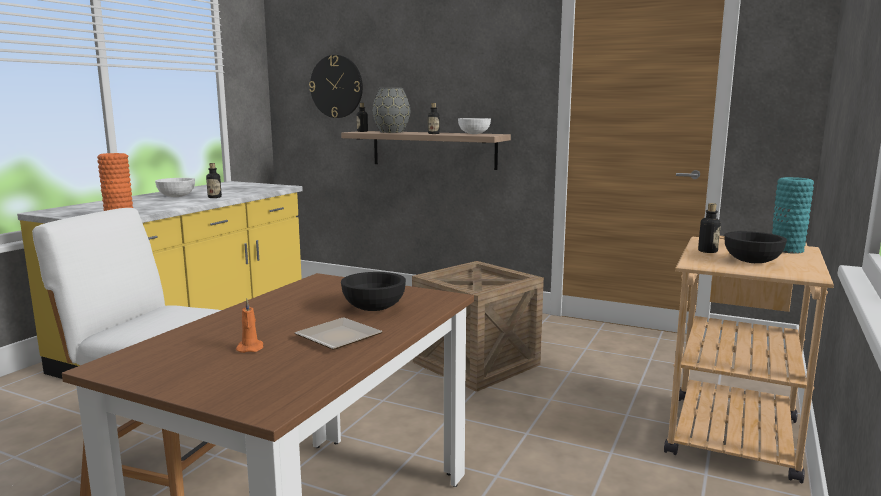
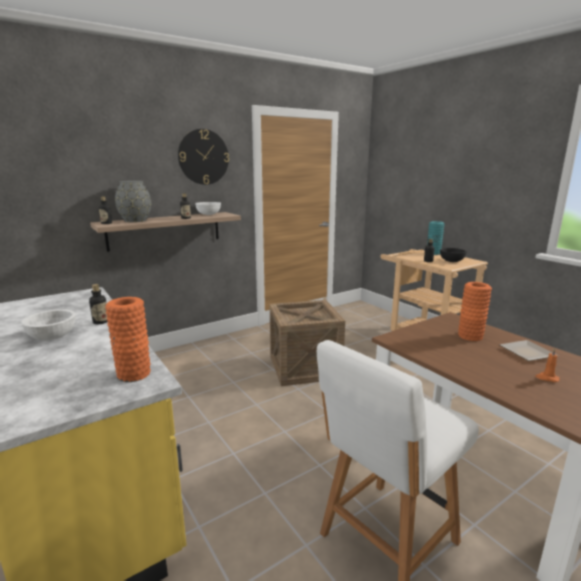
camera: 60 degrees left, 5 degrees up
(336, 86) = (48, 180): wall clock -> wall clock (203, 157)
(374, 308) = (470, 336): black bowl -> orange vase

